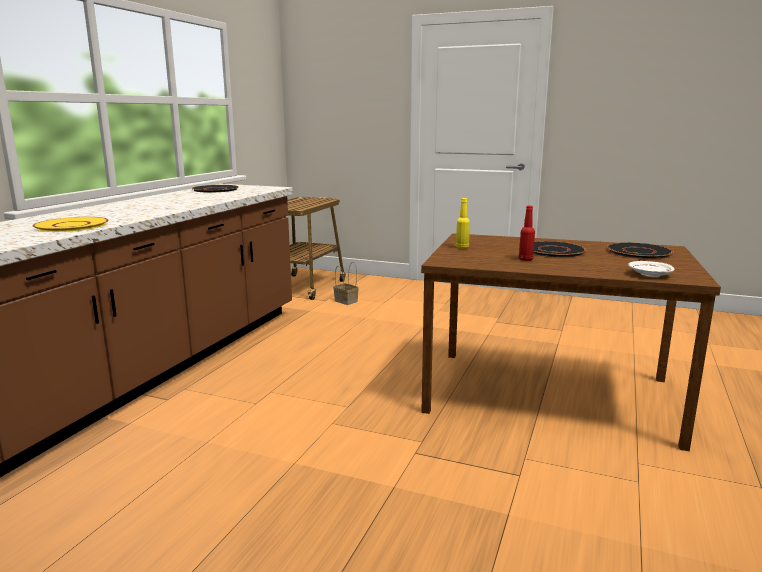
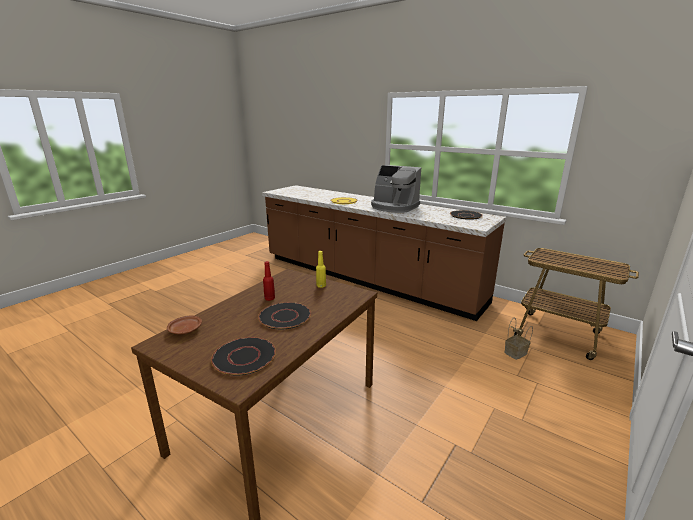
camera: 105 degrees right, 5 degrees up
(150, 206) = (394, 207): none -> coffee machine
(649, 275) = (185, 330): white plate -> brown plate

